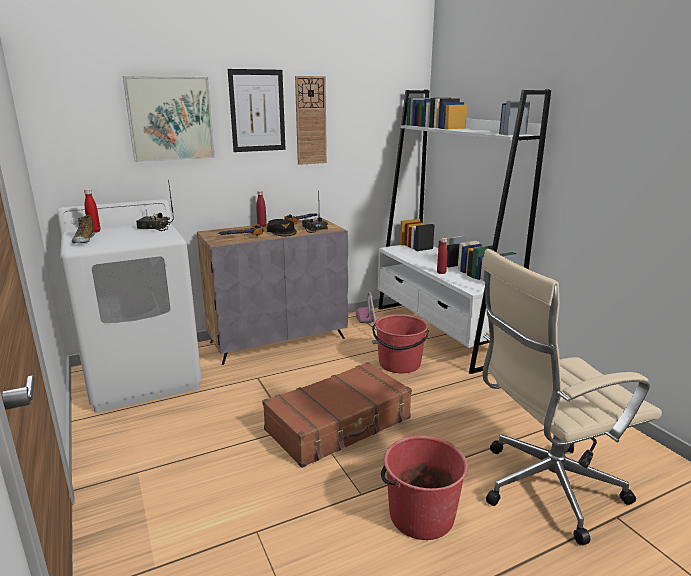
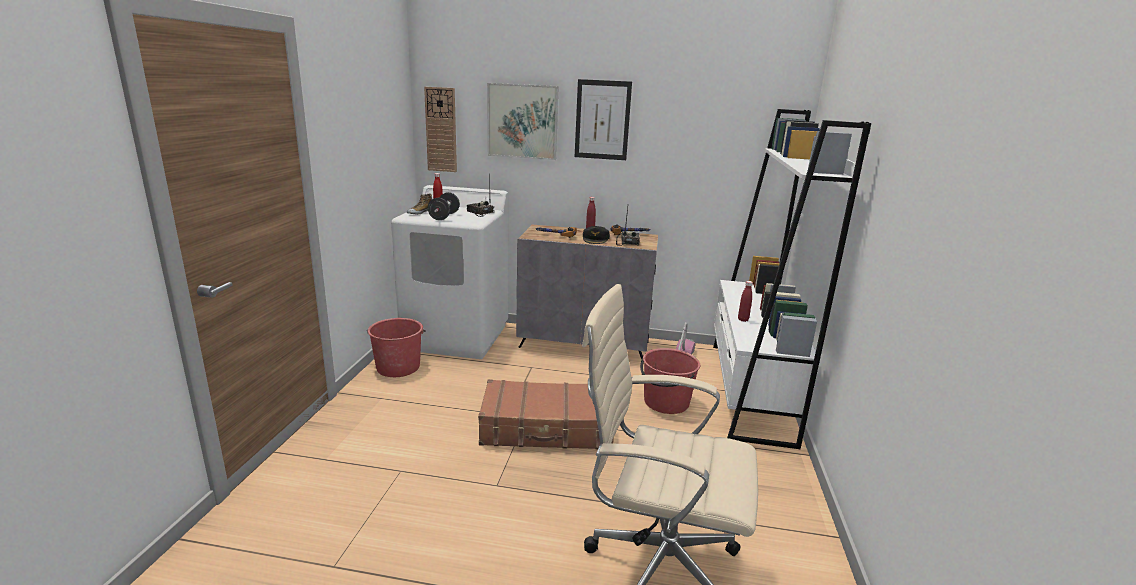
camera: 35 degrees right, 0 degrees up
(123, 238) = (444, 216): none -> black dumbbell
(310, 121) = (657, 134): wall clock -> wall clock (441, 130)
(420, 515) = (520, 524): red bucket -> red bucket (398, 367)

